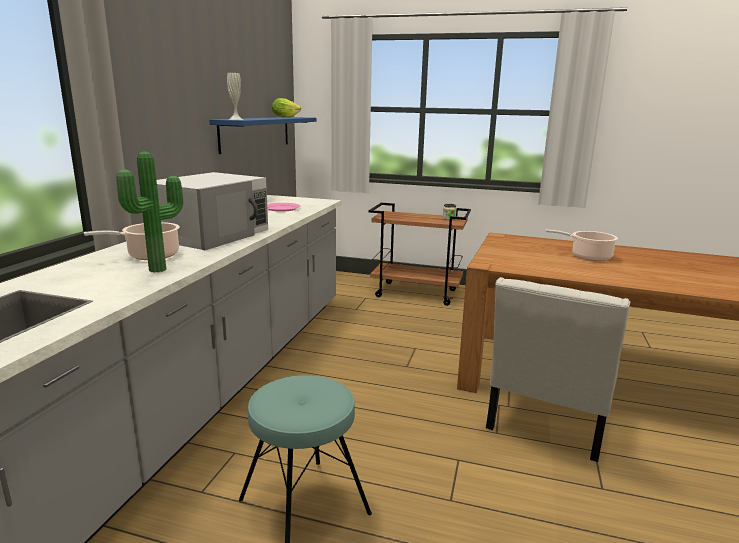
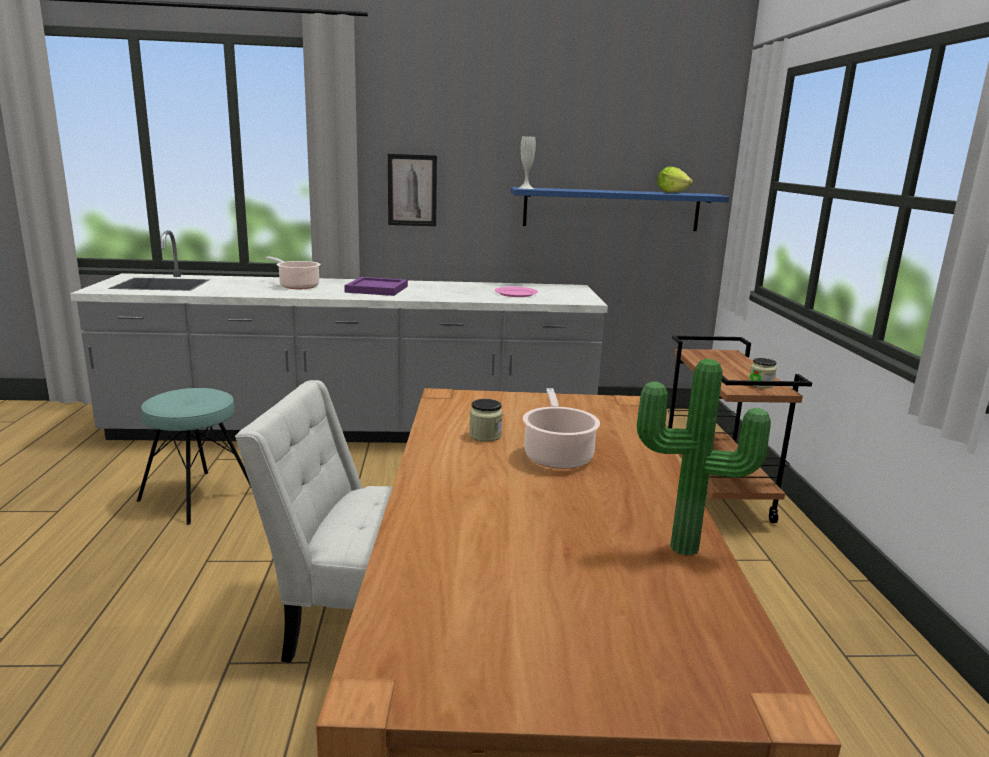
camera: 70 degrees right, 0 degrees up
(148, 129) = (412, 190): none -> picture
(160, 270) = (260, 291): potted plant -> potted plant (686, 551)
(212, 234) = (378, 289): white microwave -> purple tray
(562, 265) = (485, 435): none -> jar

